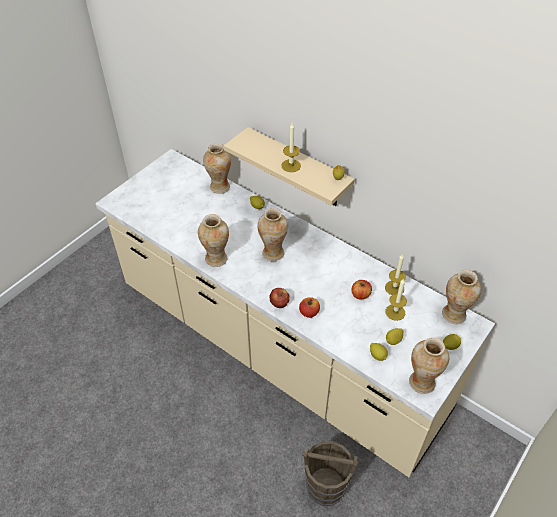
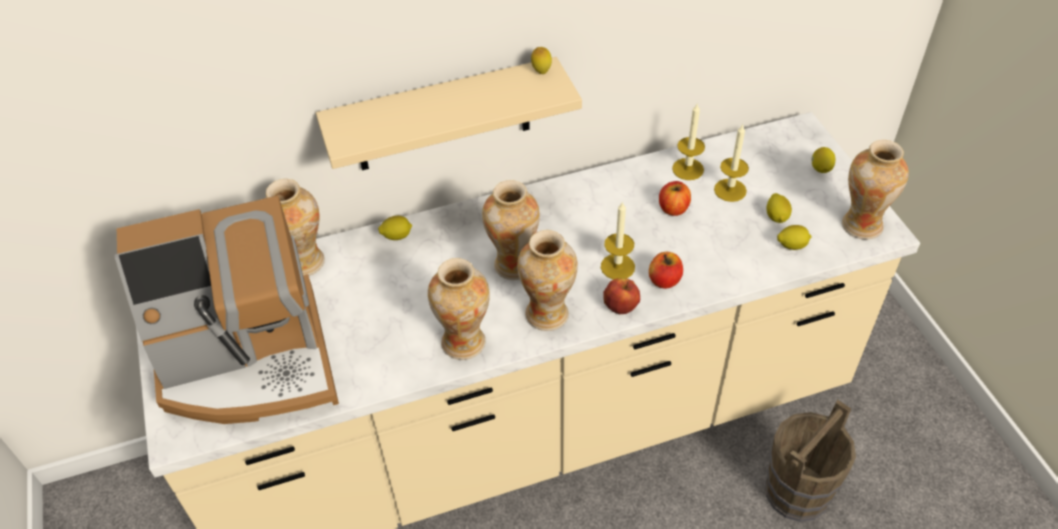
camera: 55 degrees left, 0 degrees up
(159, 200) = (249, 362): none -> coffee machine
(291, 165) = (464, 105): candle -> candle (617, 266)
(454, 315) = (774, 138): vase -> vase (547, 314)

